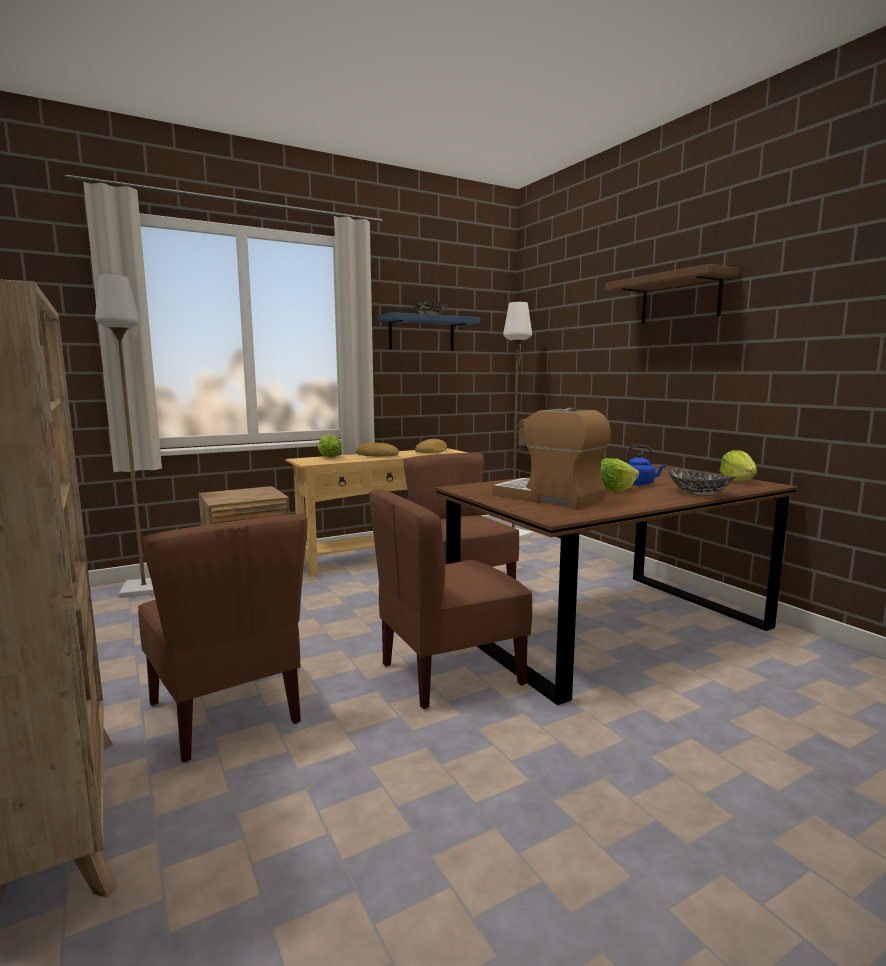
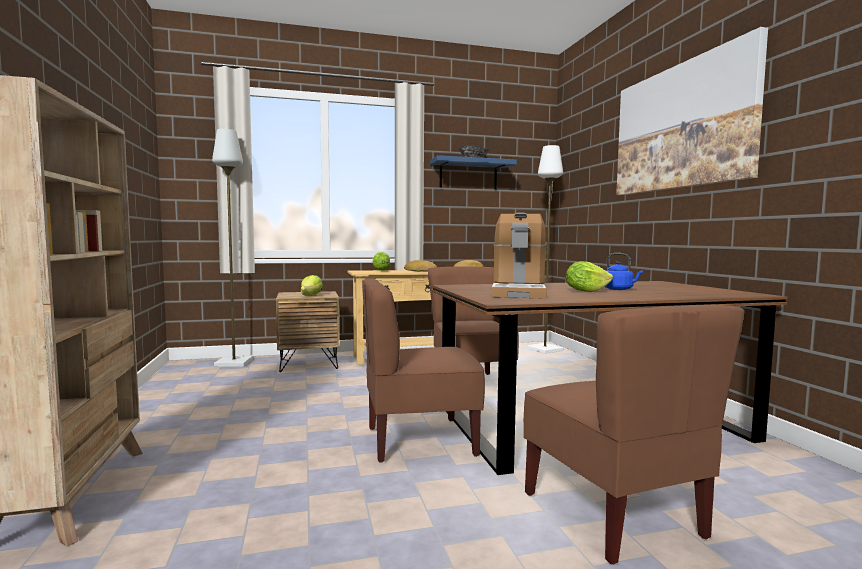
camera: 15 degrees right, 5 degrees down
(227, 712) = (232, 445): brown chair -> brown chair (614, 514)
(550, 497) = (518, 292): coffee machine -> coffee machine turned 135 degrees counterclockwise
(680, 298) = (681, 127): brown shelf -> picture
(699, 493) = (669, 295): bowl -> none
(737, 481) = (725, 291): lettuce -> lettuce (311, 296)

